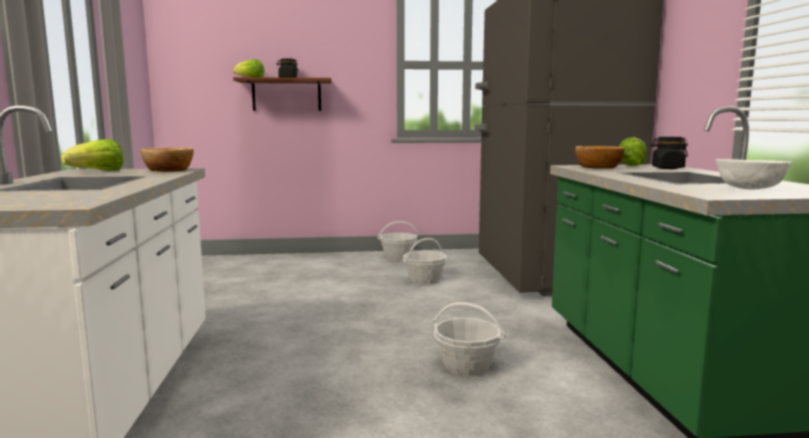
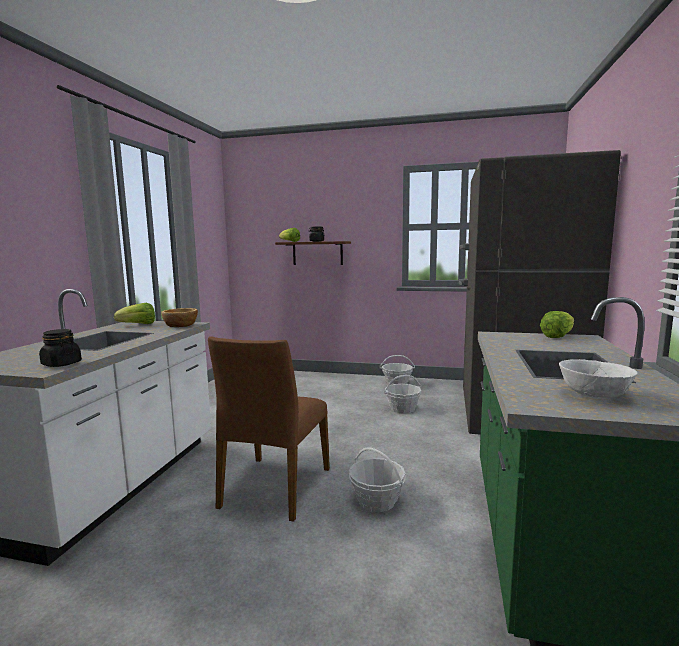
camera: 20 degrees right, 0 degrees up
(334, 371) = (274, 487): none -> brown chair
(597, 167) = (514, 338): bowl -> none
(667, 168) = (583, 344): black jar -> black jar (61, 364)

